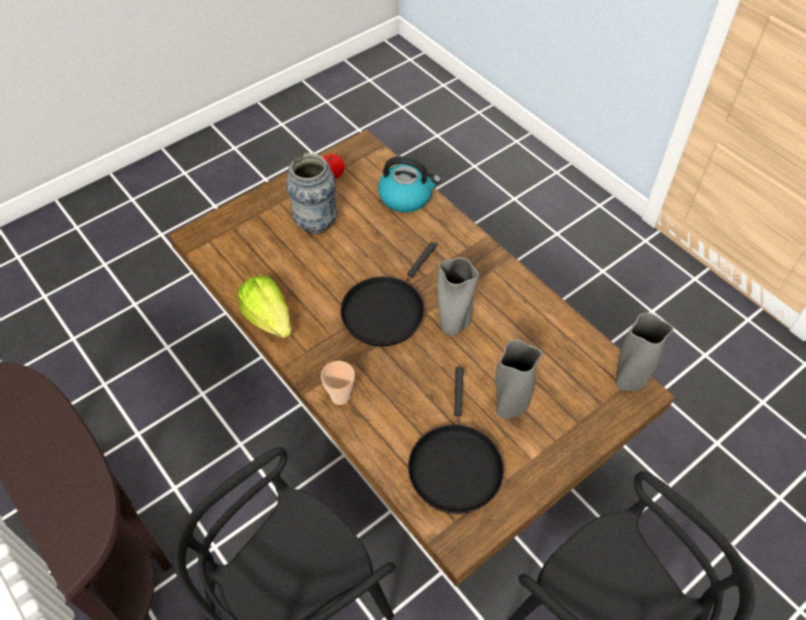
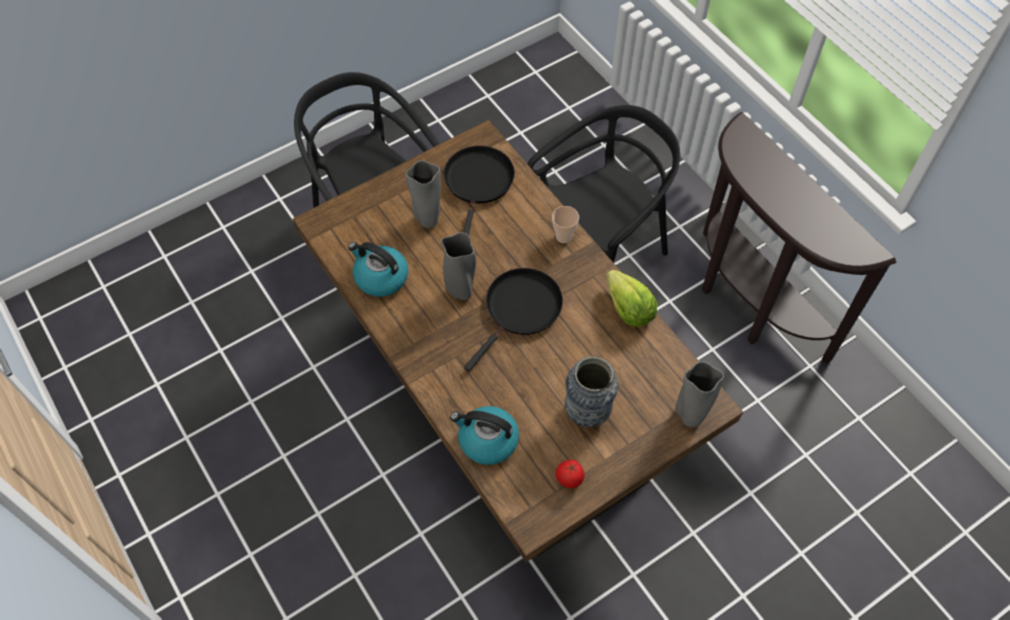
camera: 175 degrees left, 5 degrees up
(546, 333) = (380, 277): none -> kettle
(628, 381) = (324, 232): grey vase -> grey vase (689, 415)

